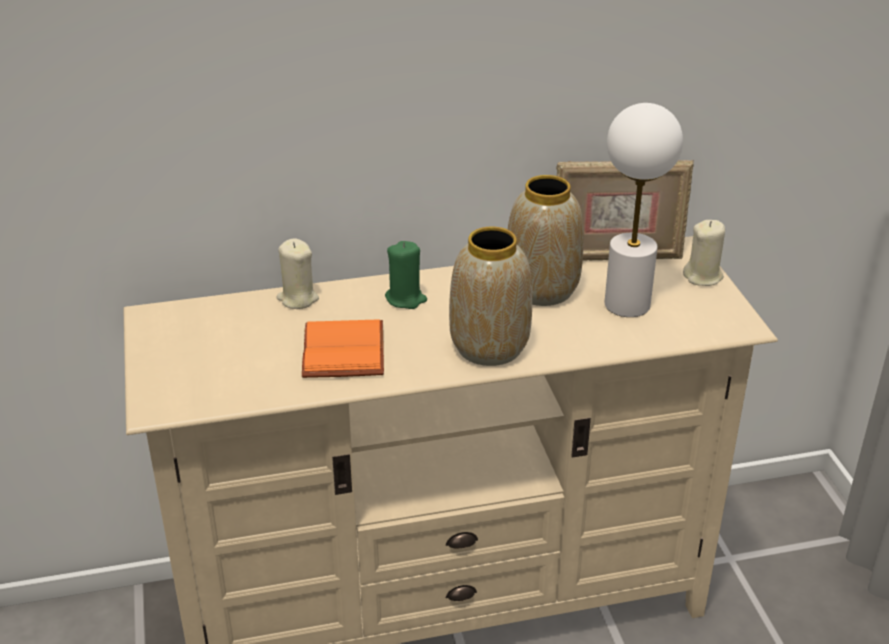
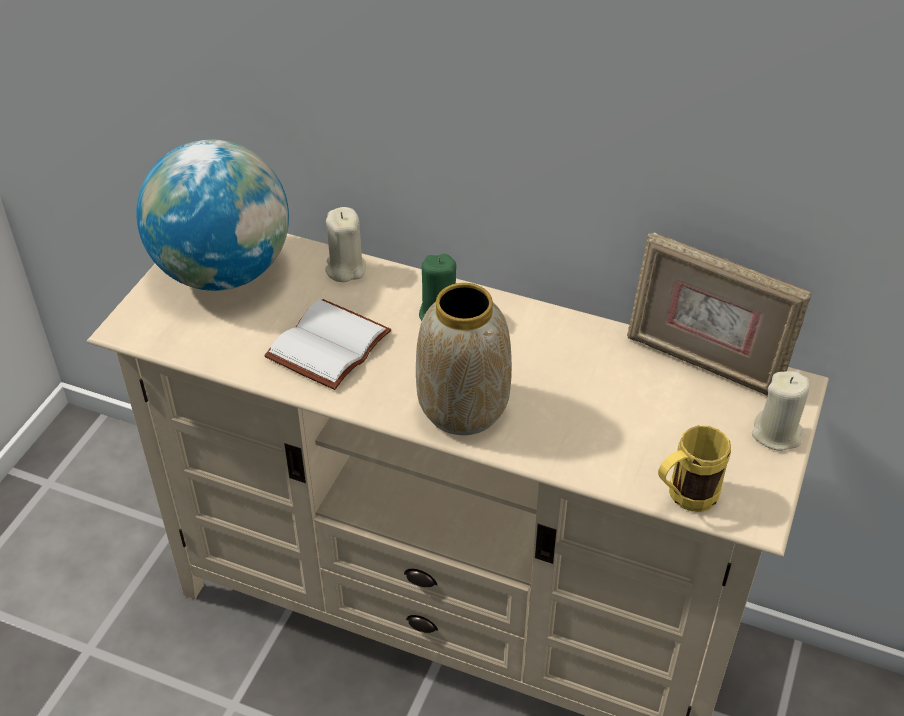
camera: 35 degrees right, 10 degrees up
(197, 339) = (223, 272): none -> globe
(346, 352) = (330, 348): orange book -> white book
(542, 289) = (583, 366): vase -> none
(628, 304) = (655, 428): white table lamp -> none
(689, 335) = (683, 498): none -> yellow mug

